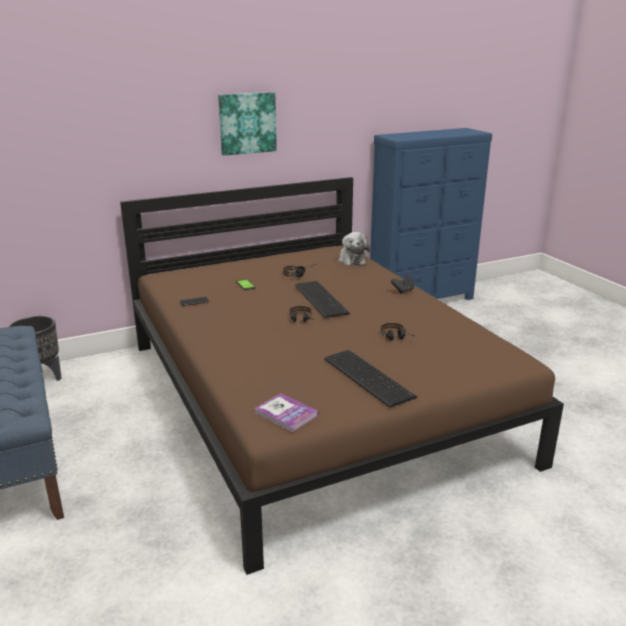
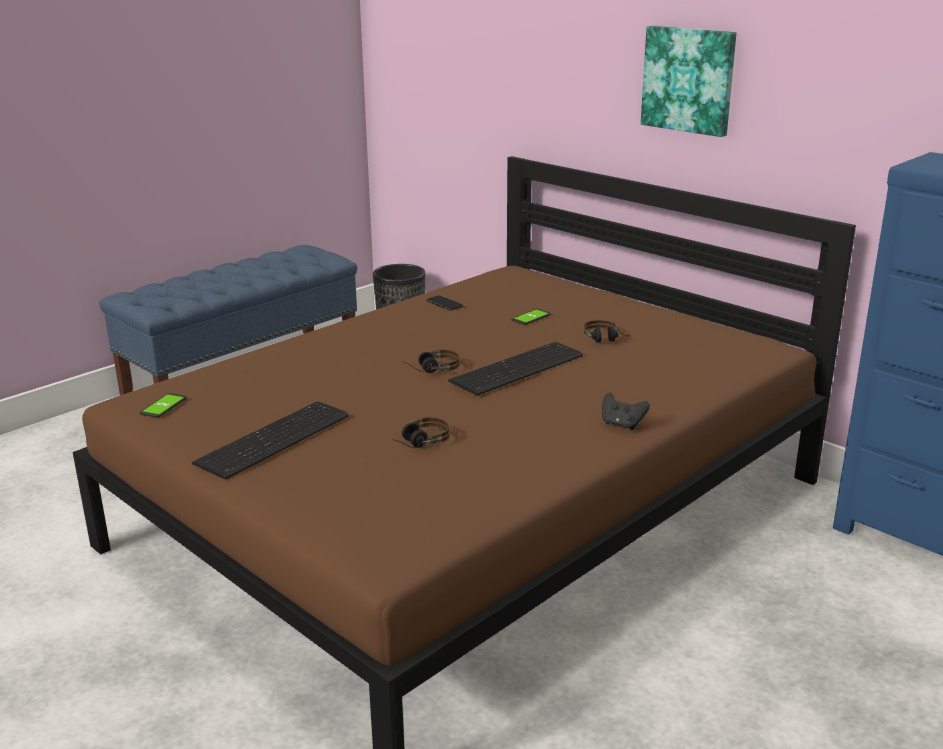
camera: 70 degrees right, 0 degrees up
(286, 414) = (163, 406): book -> phone
(351, 260) = (724, 364): plush toy -> none

